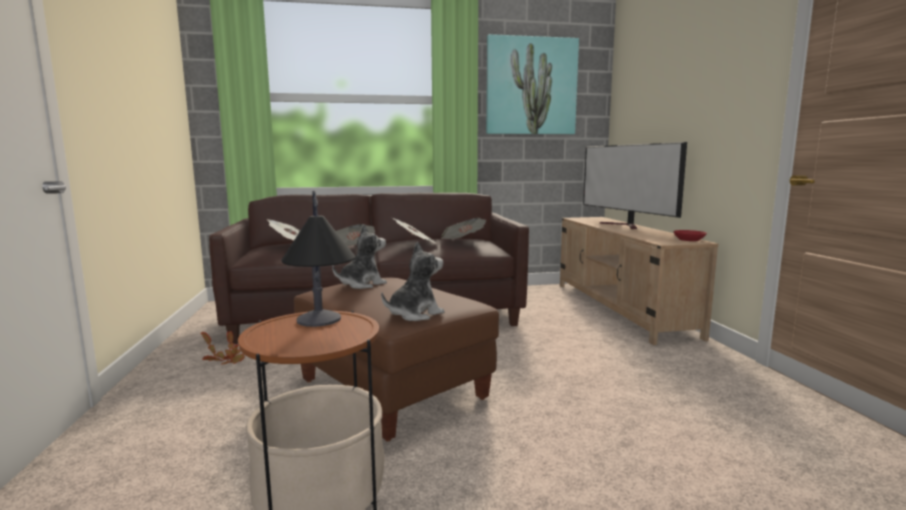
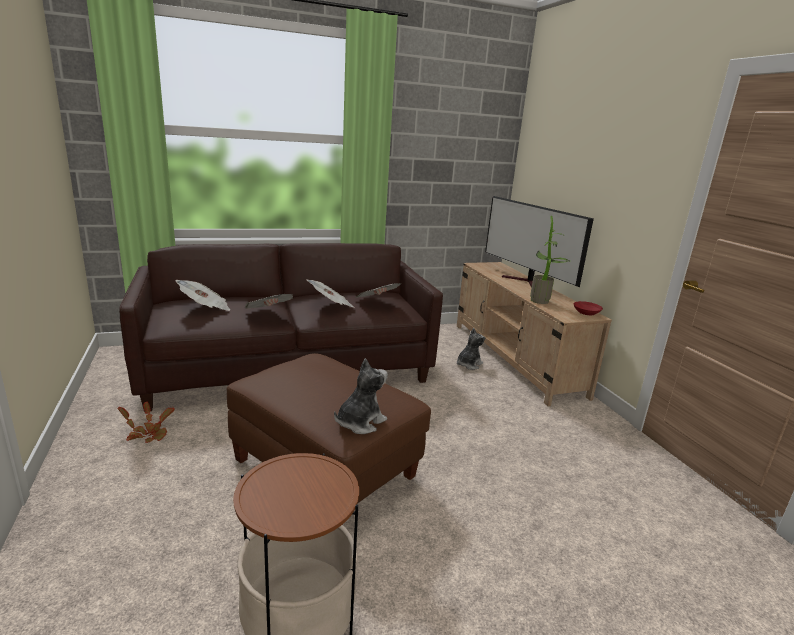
camera: 10 degrees left, 10 degrees up
(322, 334) = (311, 496): table lamp -> none
(362, 284) = (295, 373): plush toy -> plush toy (468, 364)
(531, 86) = (443, 130): picture -> none
(640, 234) = (542, 301): none -> potted plant

